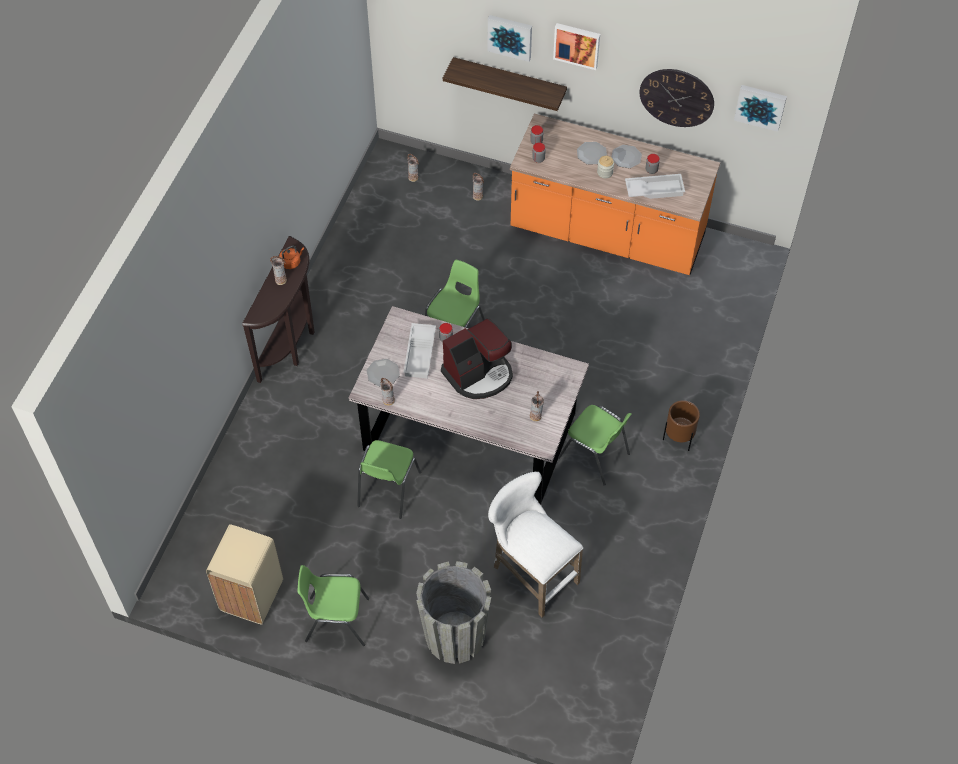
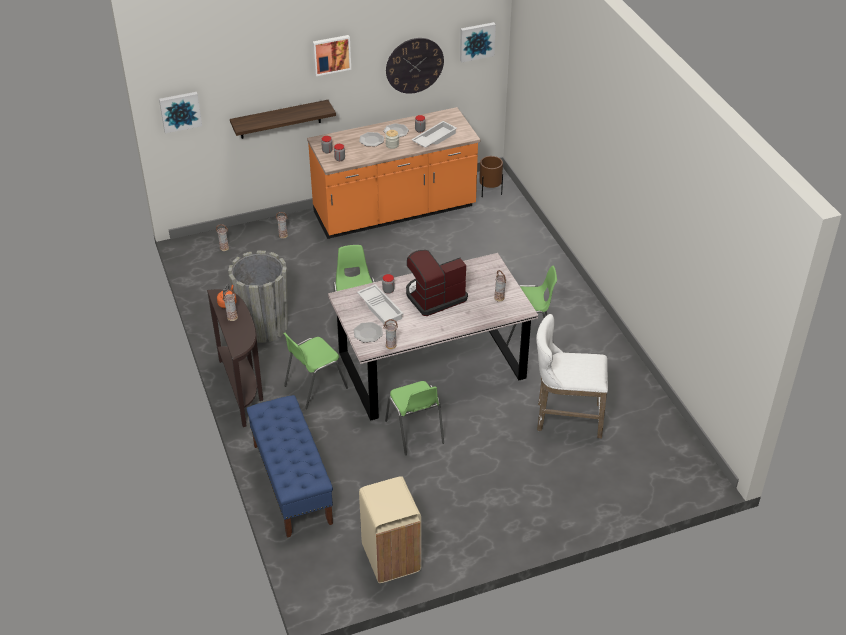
camera: 40 degrees left, 15 degrees down
(244, 465) = (292, 483): none -> blue bench
(336, 620) = (469, 531): green chair -> green chair (314, 387)
(455, 635) = (559, 485): grey planter -> grey planter (264, 326)
(479, 374) = (434, 297): coffee machine -> coffee machine turned 135 degrees counterclockwise
(510, 36) = (276, 73): picture -> picture (180, 111)
(678, 439) = (567, 292): brown planter -> brown planter (490, 193)

